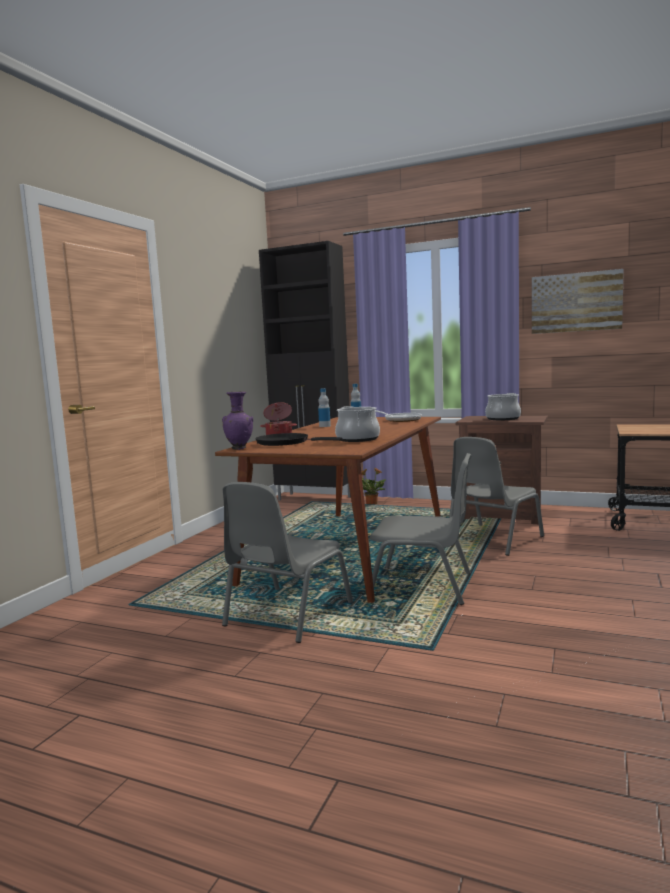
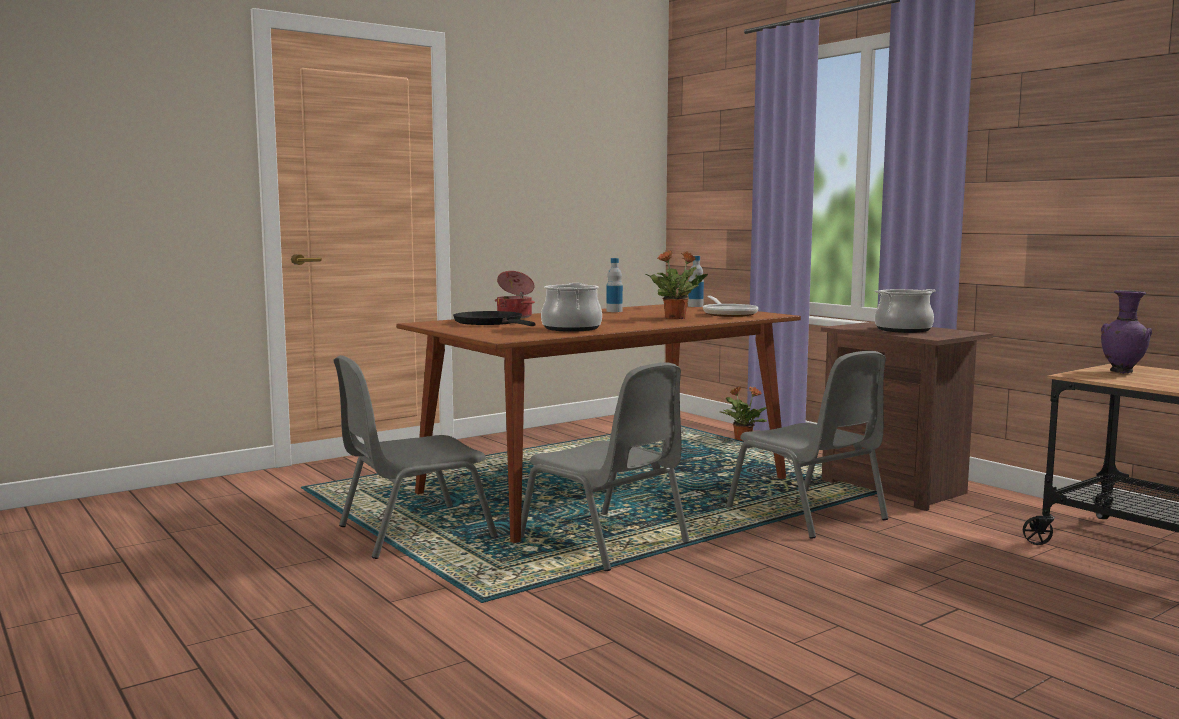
camera: 30 degrees right, 0 degrees up
(240, 448) = (427, 323): purple vase -> purple vase (1123, 372)
(315, 498) = (684, 421): black cabinet -> none
(384, 425) = (676, 318): none -> potted plant
(492, 540) = (808, 514): grey chair -> grey chair turned 105 degrees counterclockwise
(576, 302) = (1070, 139): picture -> none

